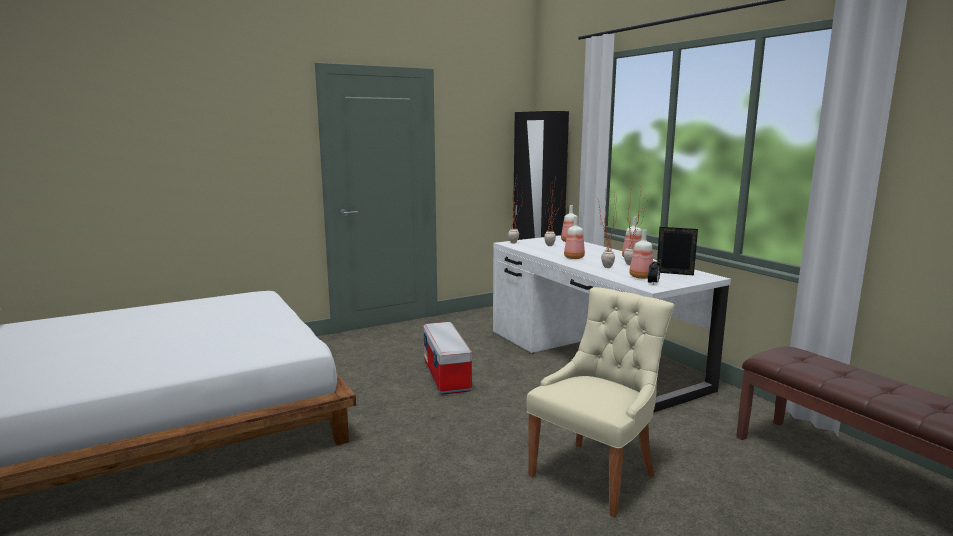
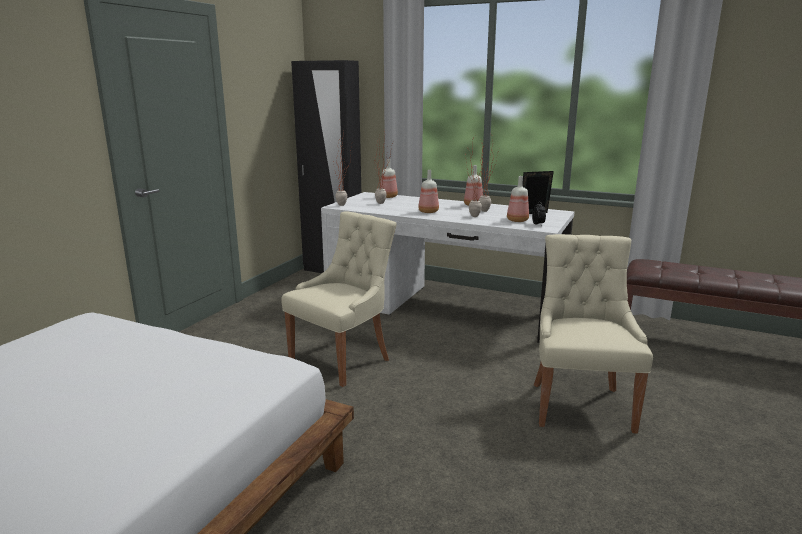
camera: 35 degrees left, 5 degrees up
(447, 376) = (343, 359): storage box -> beige chair

